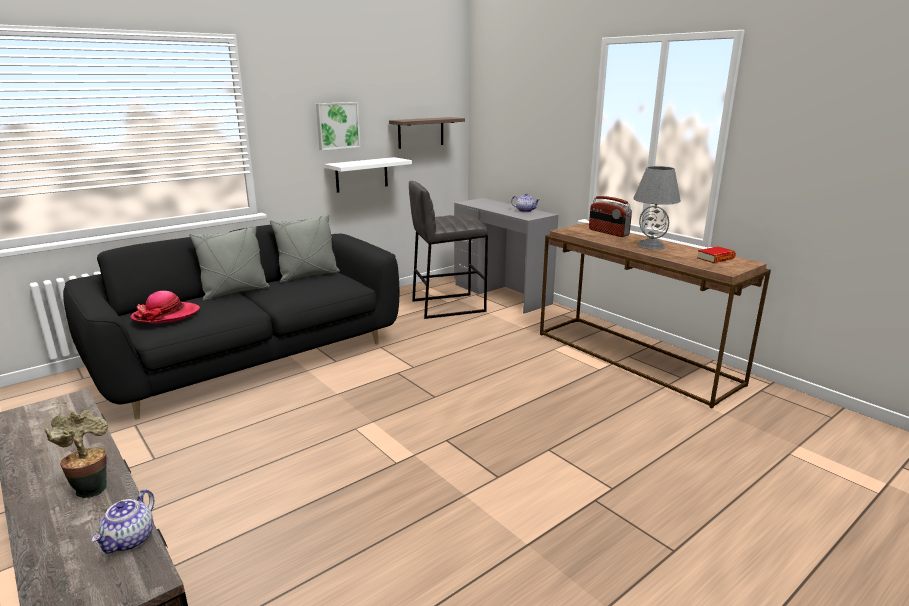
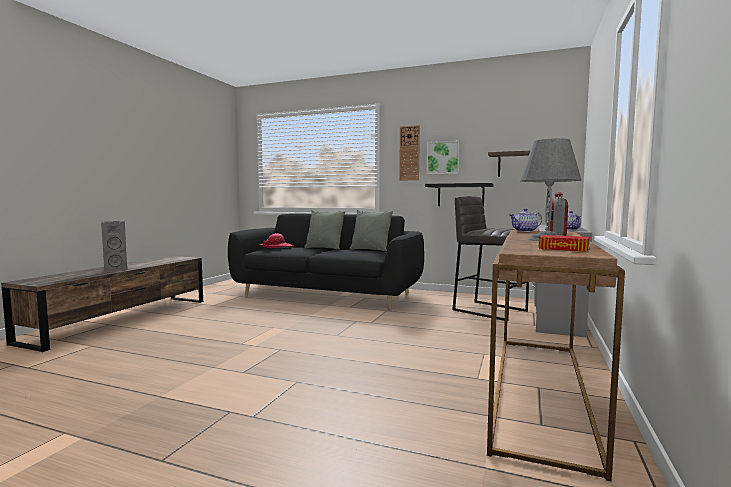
camera: 60 degrees right, 15 degrees down
(91, 488) = (114, 269): potted plant -> grey speaker
(130, 540) = (72, 278): teapot -> teapot (525, 231)
(292, 119) = (409, 153): none -> wall clock
(361, 174) = (460, 195): white shelf -> black shelf

